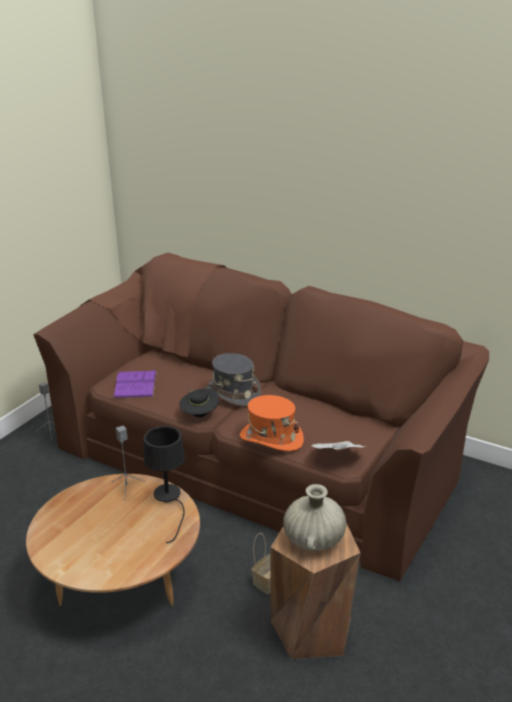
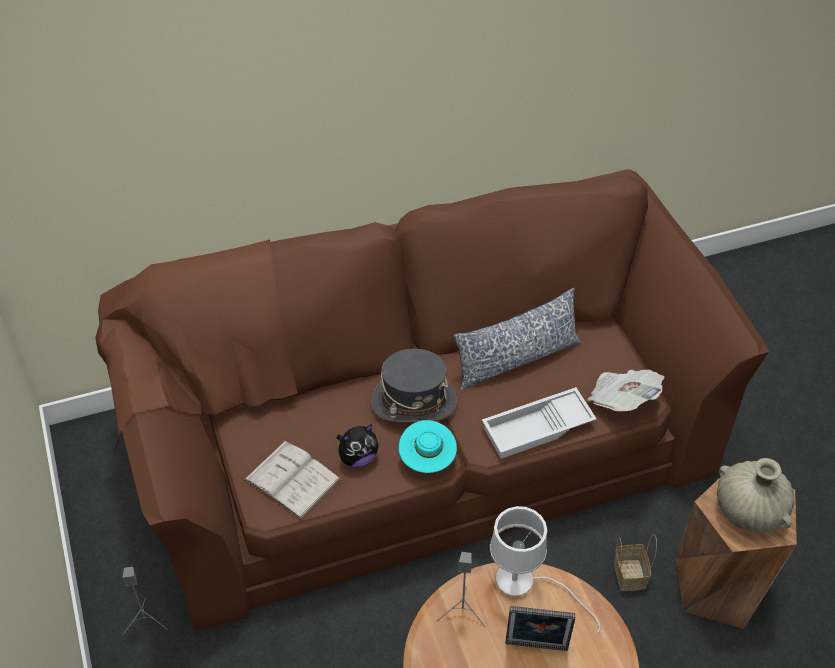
camera: 50 degrees left, 20 degrees up
(129, 526) = (536, 648): none -> picture frame
(135, 384) = (292, 479): purple book -> white book
(169, 501) = (525, 585): black table lamp -> white table lamp
(174, 396) = (358, 458): none -> plush toy
(199, 415) = (427, 460): black hat -> turquoise hat
(271, 438) = (537, 429): orange hat -> white tray
(313, 411) = (516, 359): none -> pillow

